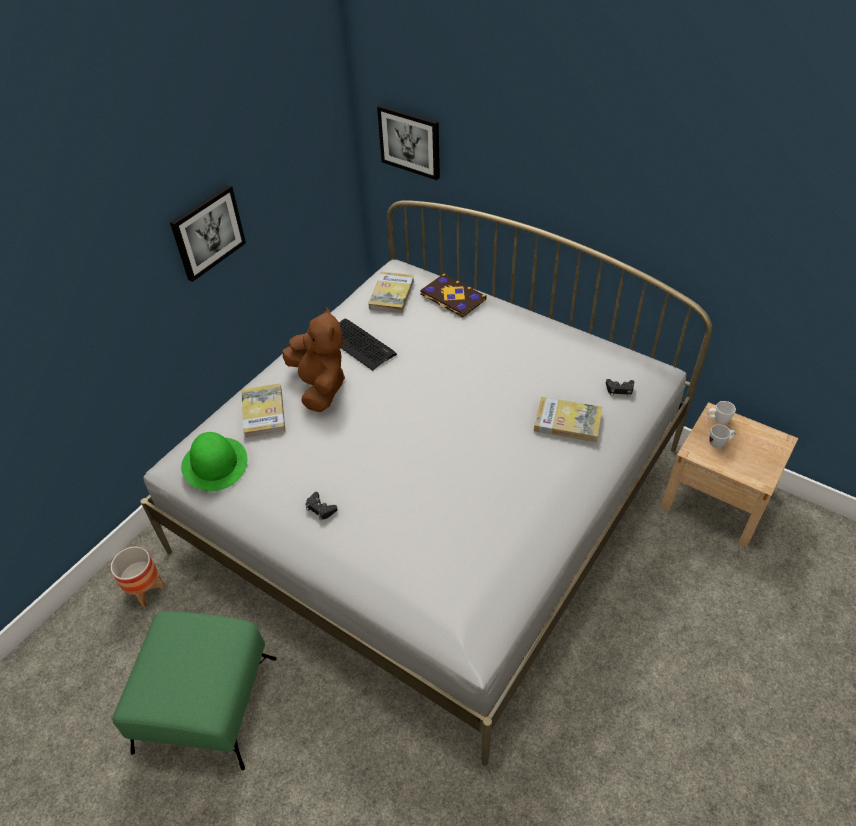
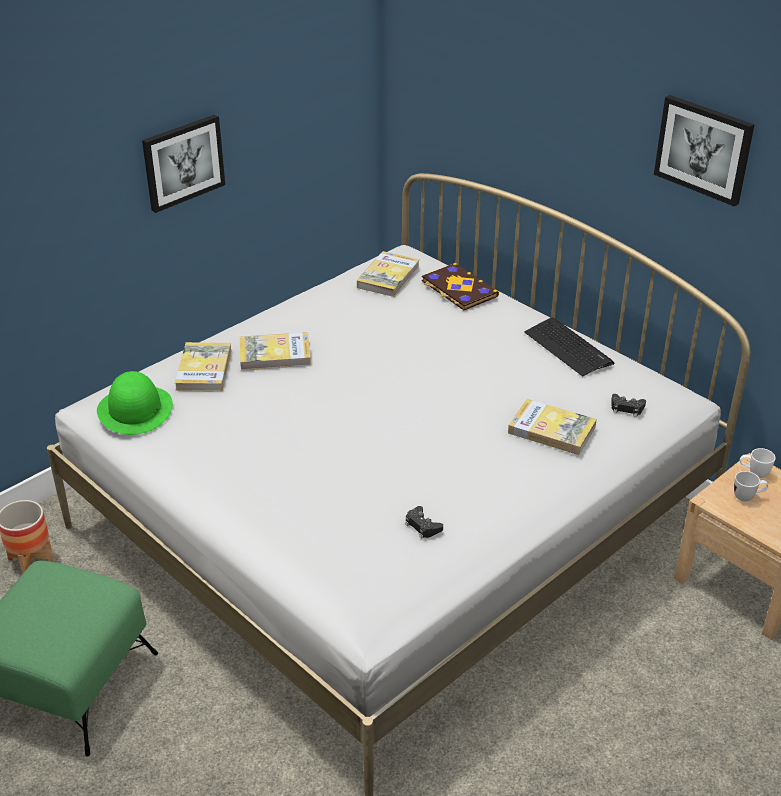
camera: 10 degrees right, 10 degrees down
(320, 387) = (275, 354): brown plush toy -> book
(320, 508) = (237, 469): black game controller -> black game controller (422, 526)
(359, 345) = (334, 320): keyboard -> keyboard (568, 348)
(410, 141) = (436, 103): picture -> picture (704, 149)

